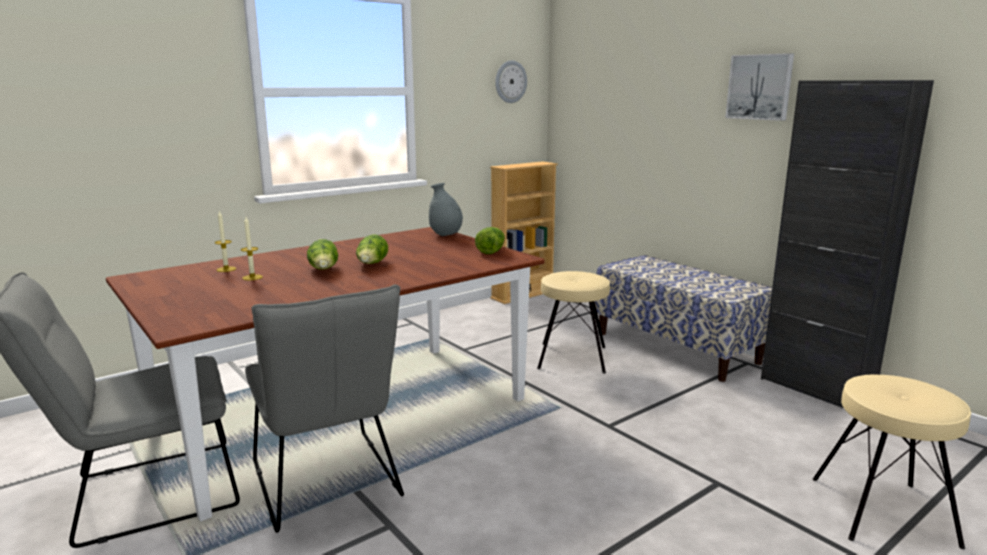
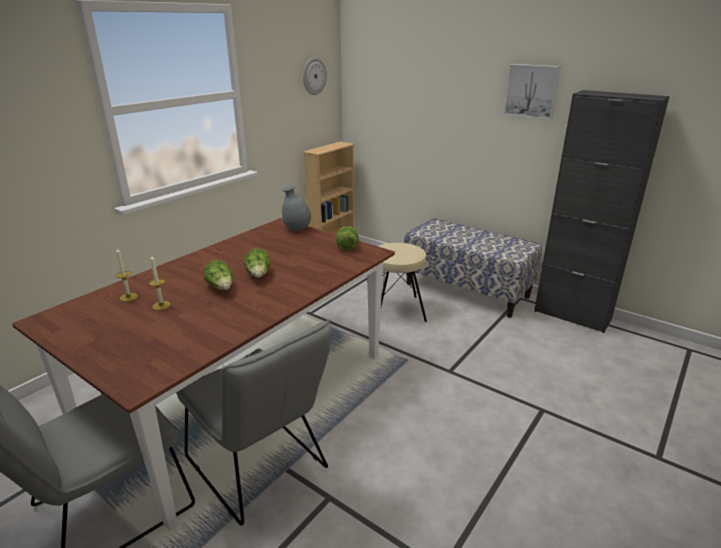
camera: 15 degrees left, 10 degrees up
(882, 511) = (649, 413): beige stool -> none

